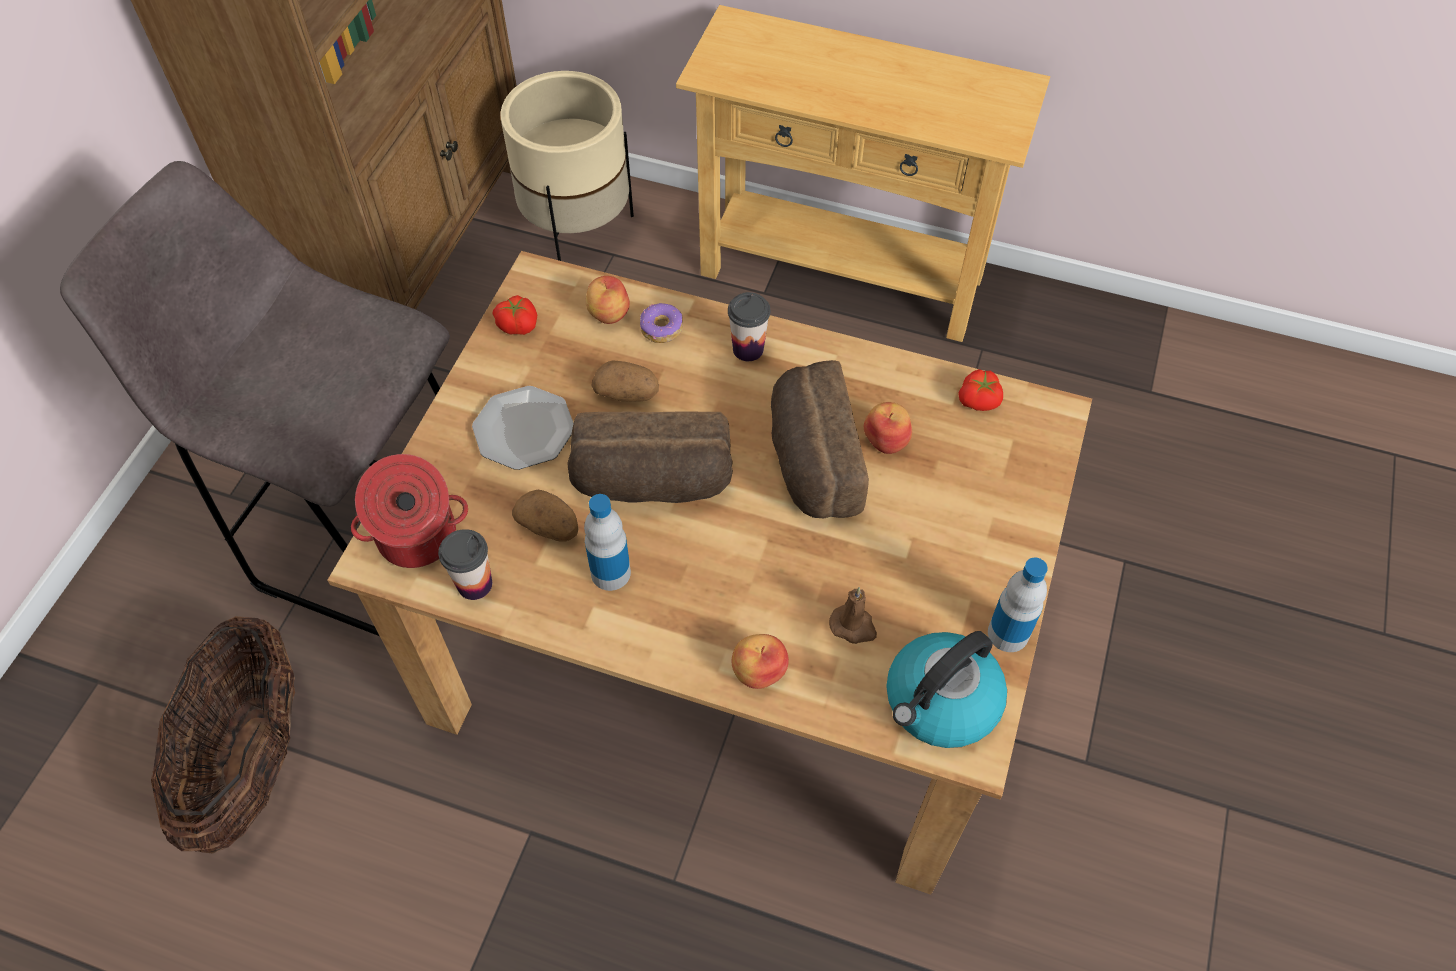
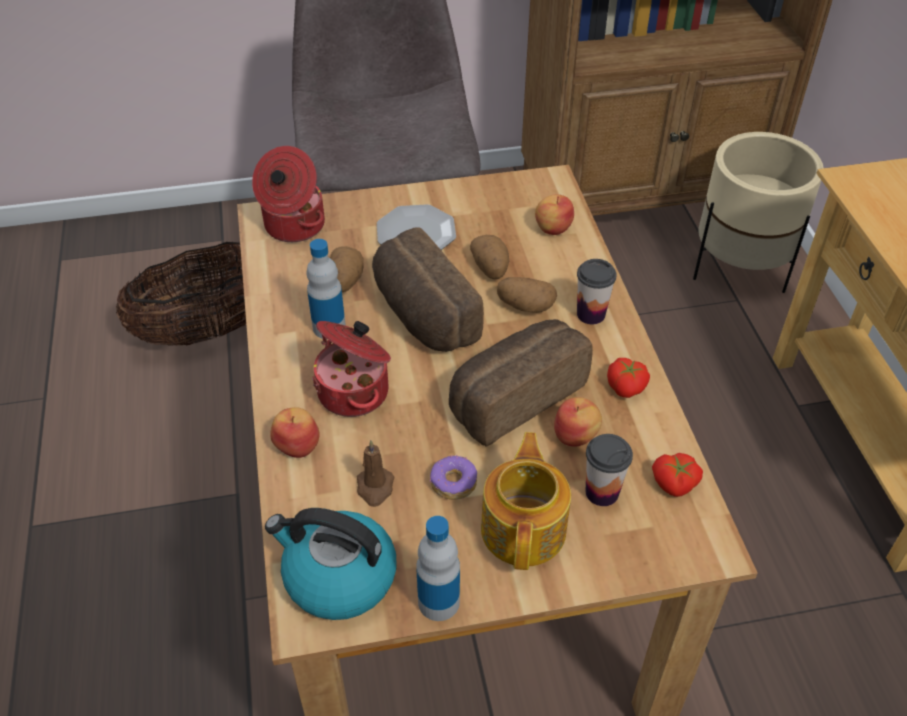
camera: 60 degrees right, 10 degrees down
(474, 584) = (275, 267): cup -> cup (602, 492)
(518, 324) = (503, 191): tomato -> tomato (627, 386)
(661, 329) = (565, 260): donut -> donut (453, 483)
(701, 393) = (525, 306): none -> potato
(719, 588) = (355, 391): none -> cooking pot
(965, 530) = (524, 528): none -> teapot

